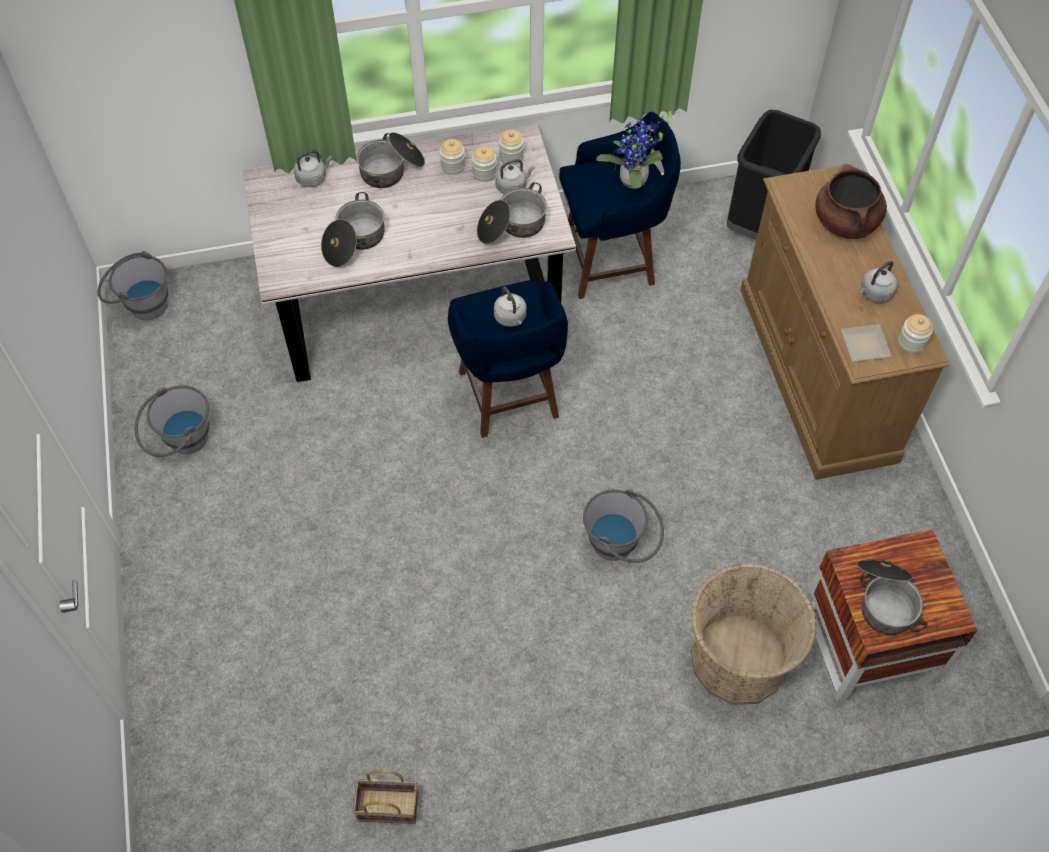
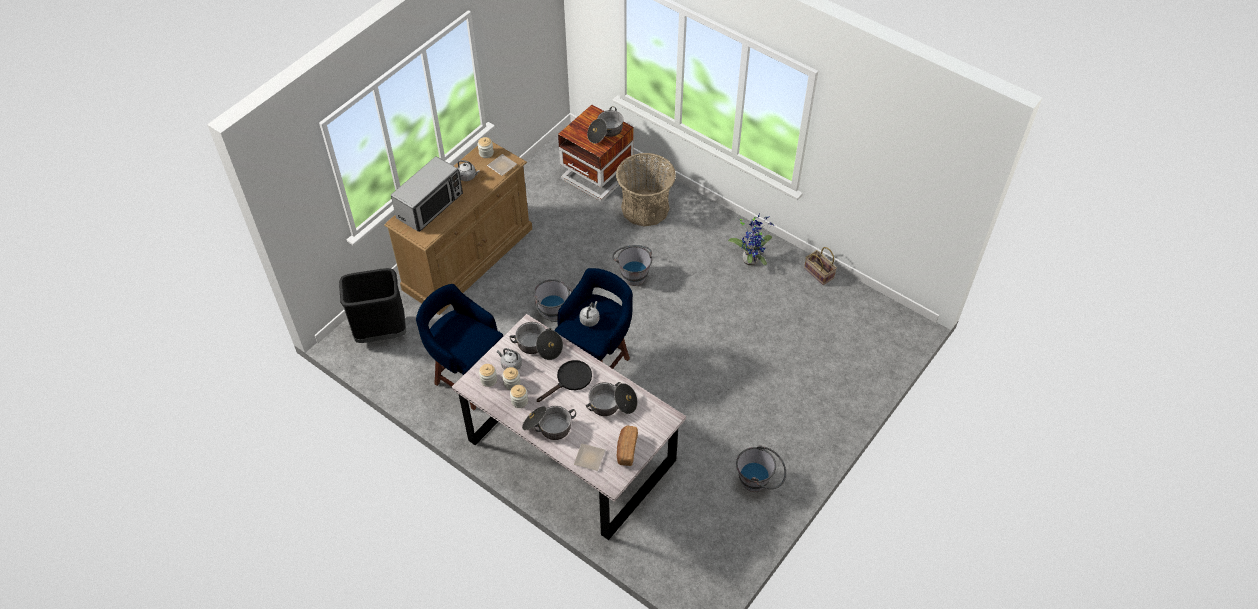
camera: 130 degrees left, 5 degrees down
(141, 304) = (704, 582): grey bucket -> grey bucket (555, 315)
(285, 216) = (626, 449): none -> bread
(313, 178) = (588, 458): grey kettle -> plate
(431, 226) = (570, 380): none -> black frying pan
(635, 182) = (452, 327): potted plant -> potted plant (751, 258)
(845, 223) = (430, 206): brown cooking pot -> microwave

